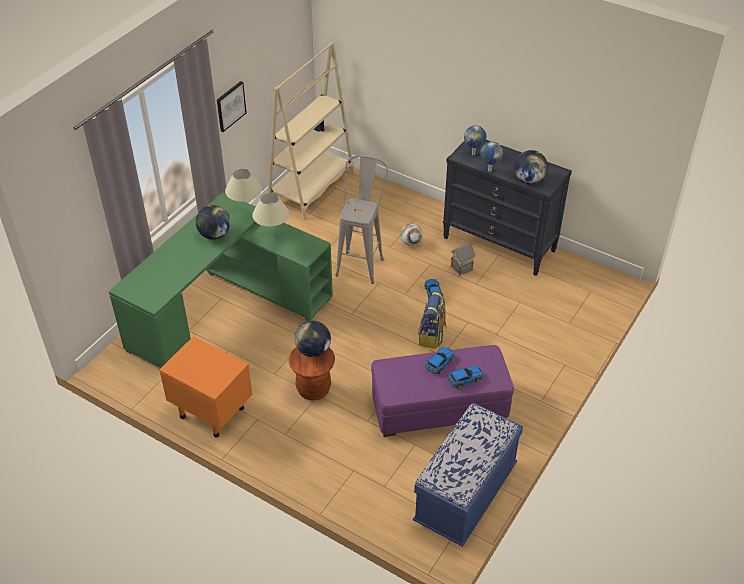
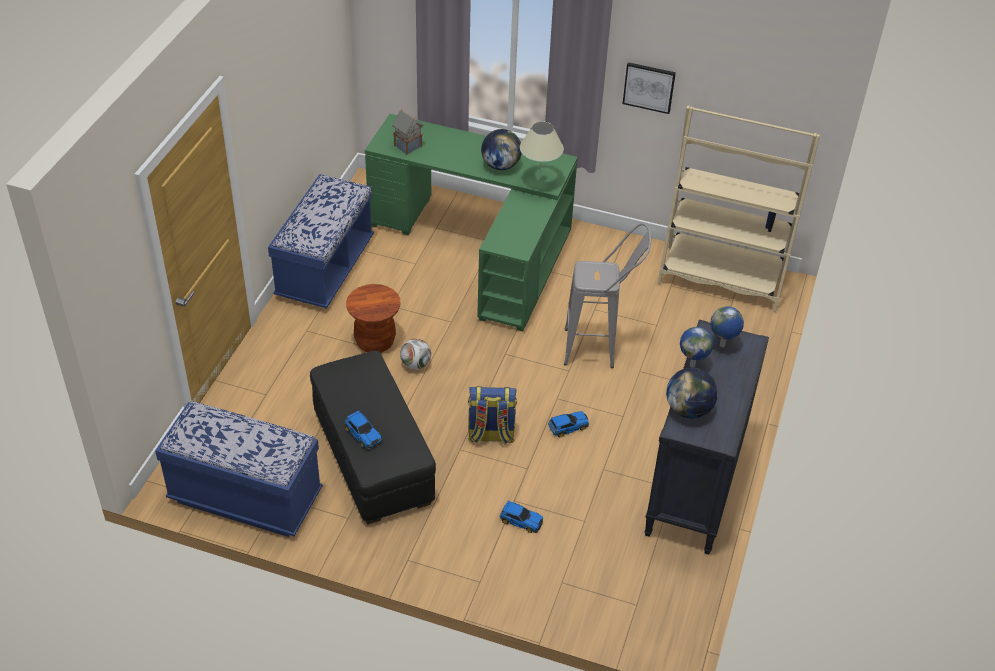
camera: 75 degrees right, 0 degrees up
(211, 412) = (325, 269): orange nightstand -> blue bench
(273, 242) = (512, 215): beige table lamp -> none
(313, 350) = (385, 301): globe -> none
(411, 243) = (656, 391): football -> football (416, 364)
(439, 363) = (384, 407): toy car -> toy car (520, 520)
(439, 408) = (372, 457): purple ottoman -> black ottoman
(462, 268) = (628, 450): toy house -> toy house (408, 146)

